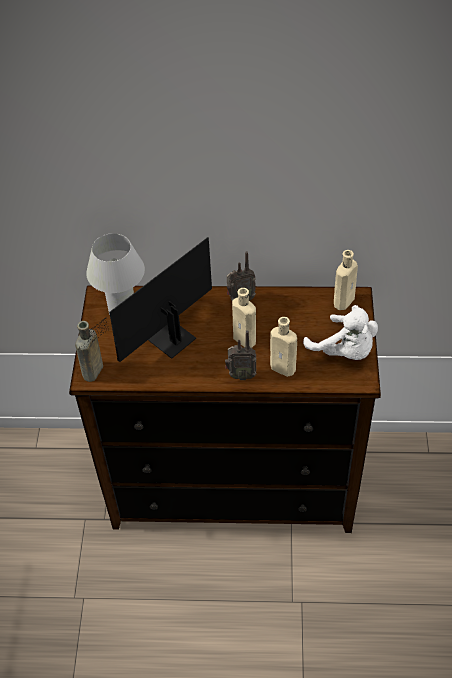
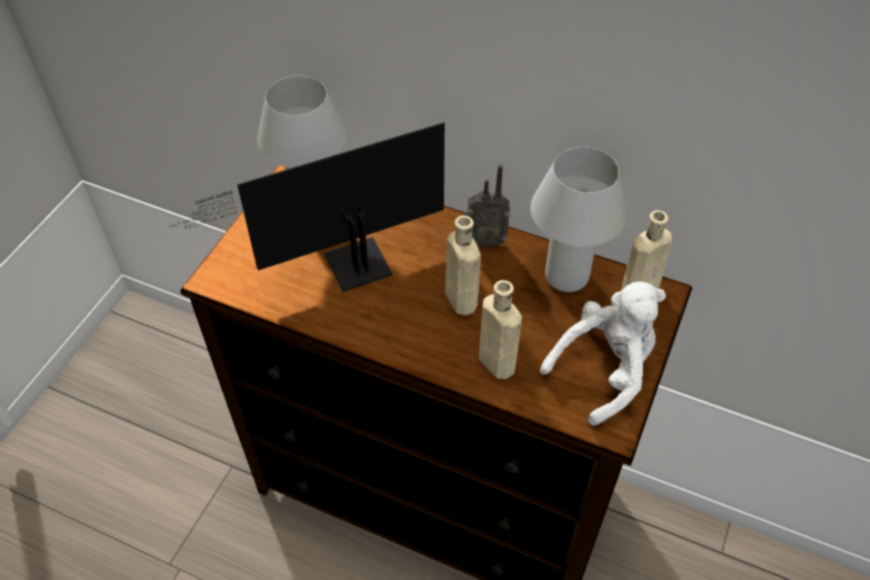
camera: 20 degrees right, 0 degrees up
(92, 373) = (224, 274): brown bottle -> none
(241, 375) = (429, 351): radio -> none
(298, 305) = (566, 276): none -> white table lamp
(344, 351) = (604, 370): white plush toy -> white plush toy turned 105 degrees counterclockwise

